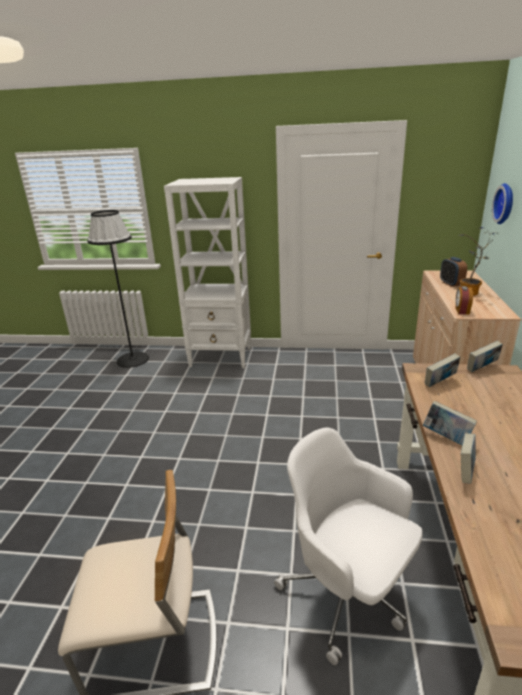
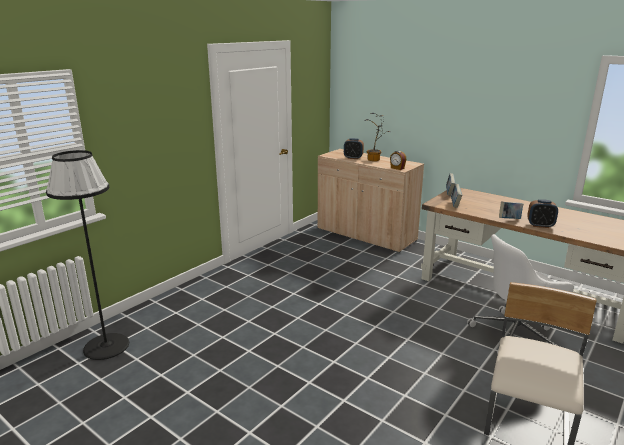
camera: 60 degrees left, 5 degrees down
(221, 357) = (193, 294): white bookcase -> none
(465, 472) = (540, 225): book -> alarm clock
(506, 203) = (367, 96): wall clock -> none

